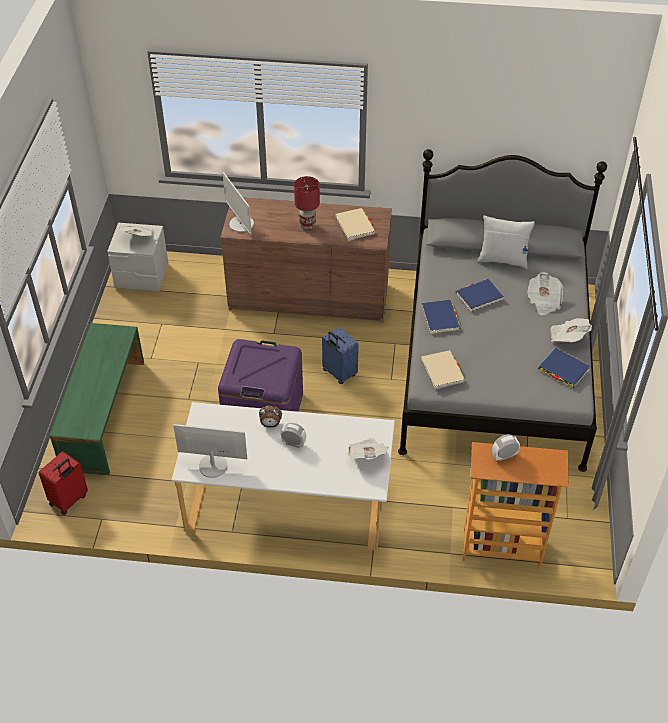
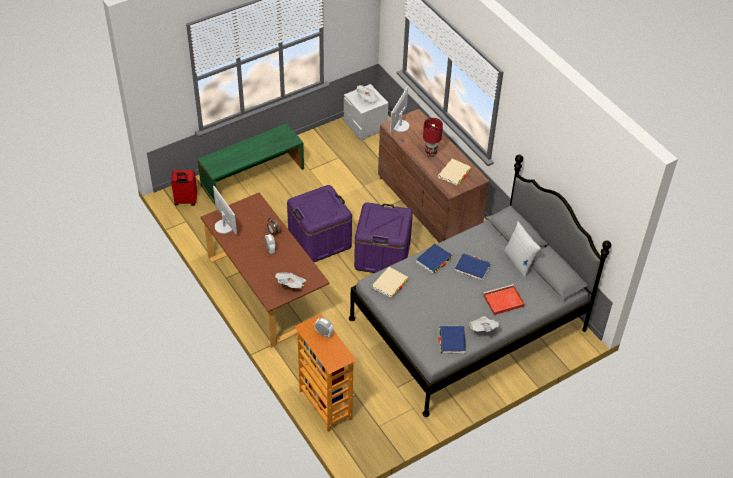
camera: 50 degrees right, 0 degrees up
(287, 504) = (266, 290): white desk -> brown desk
(338, 373) = (382, 255): blue suitcase -> purple storage box
(543, 301) = (502, 301): newspaper -> red tray

